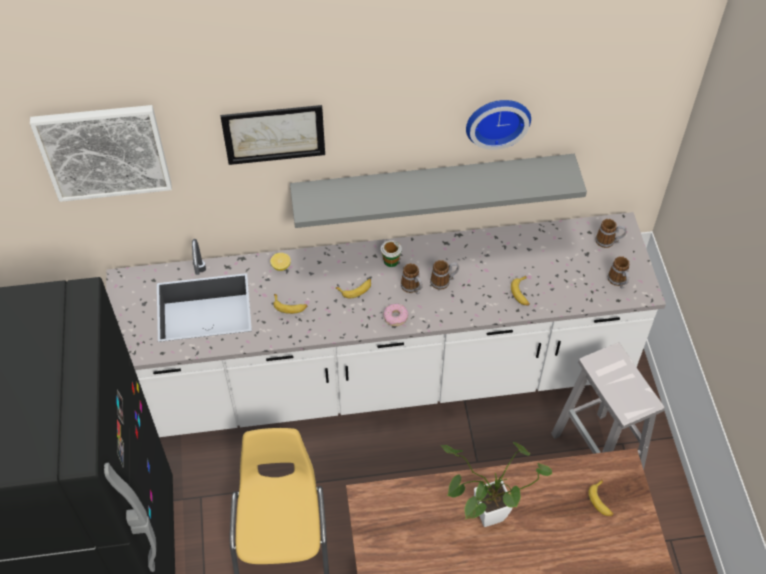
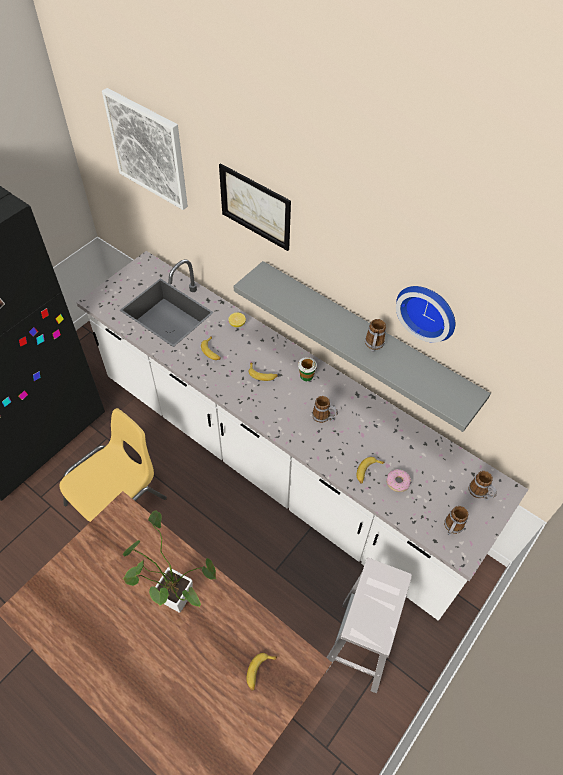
camera: 45 degrees right, 0 degrees up
(395, 317) = (264, 412): donut -> donut (398, 482)
(412, 288) = (298, 404): mug -> mug (373, 346)

